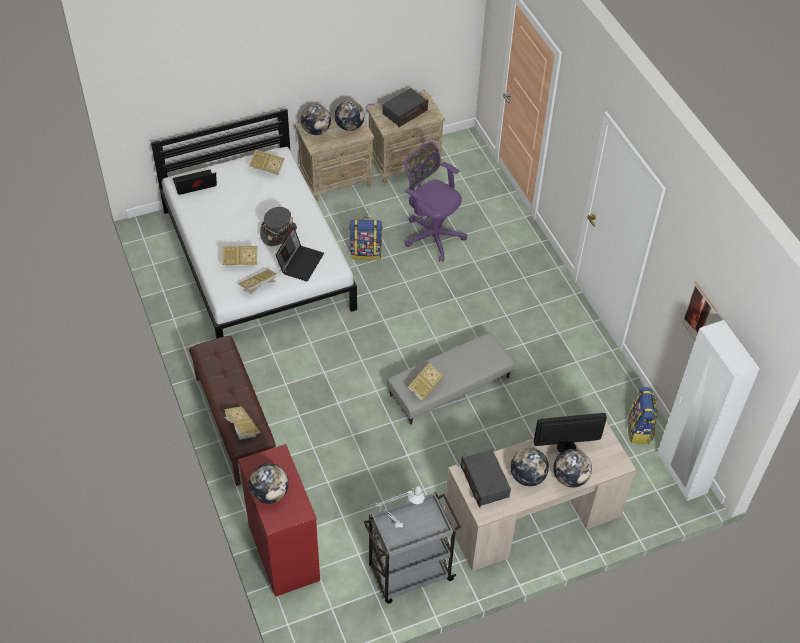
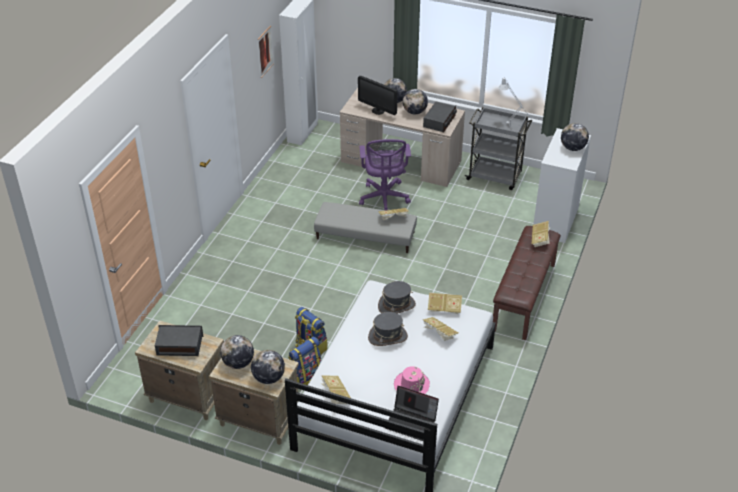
camera: 135 degrees left, 10 degrees down
(221, 210) = (411, 385): none -> pink hat
(283, 552) = (555, 221): red dresser -> white dresser
(300, 262) = (396, 306): laptop -> grey hat
(432, 235) = (249, 327): purple office chair -> purple office chair (384, 199)
(639, 430) = (293, 158): backpack -> backpack (305, 376)

